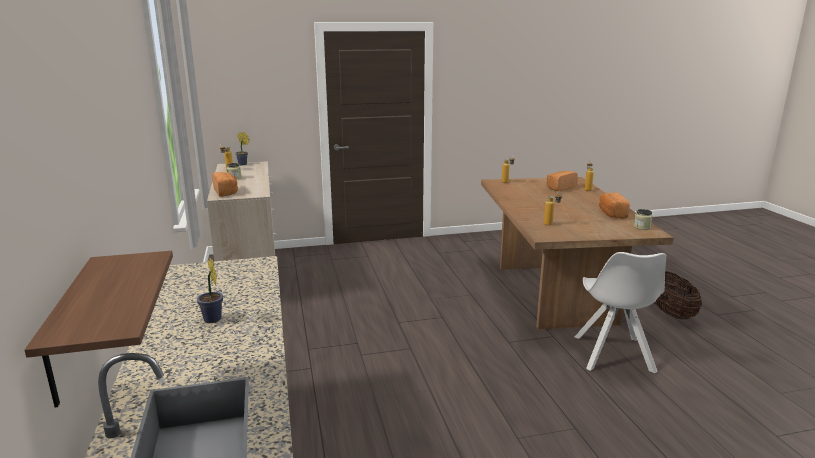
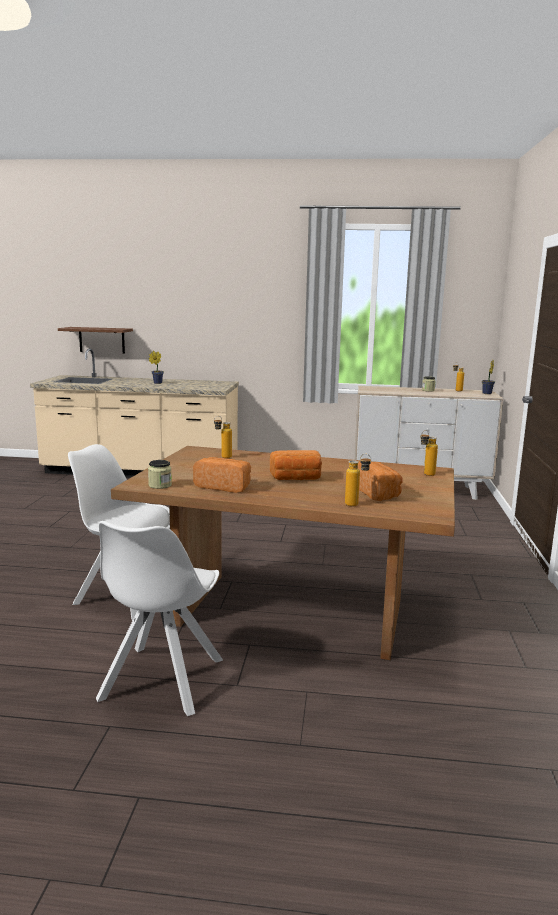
camera: 110 degrees right, 5 degrees down
(226, 192) = (379, 388): bread -> bread (296, 479)
(670, 312) = (160, 681): basket -> white chair

